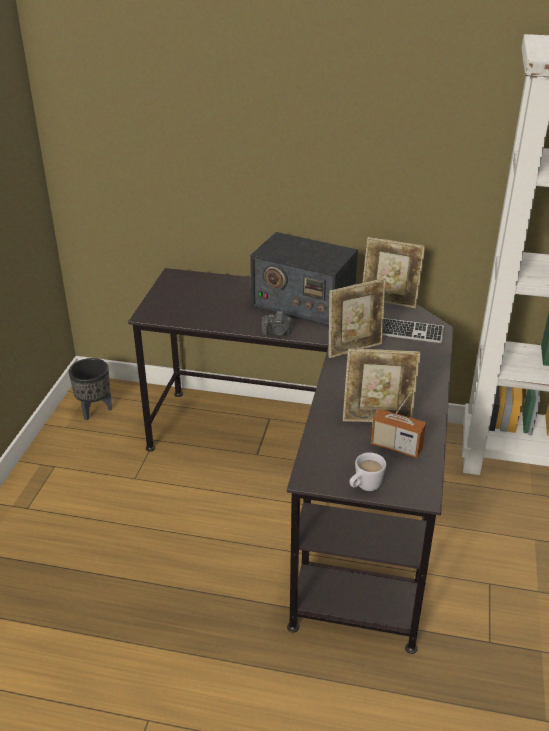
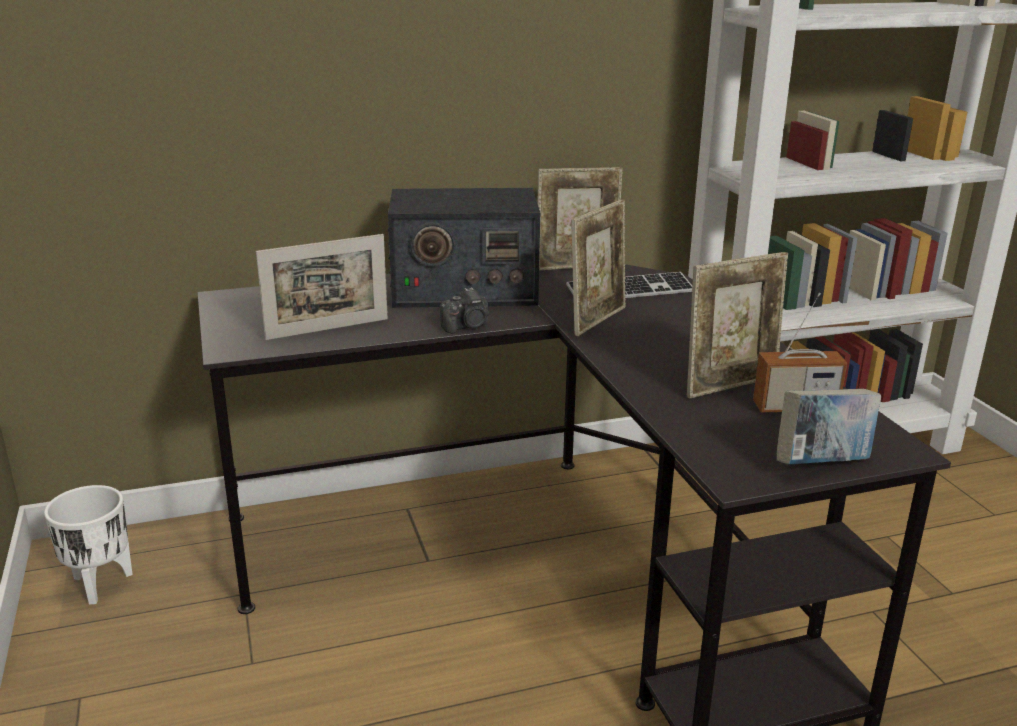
camera: 30 degrees left, 10 degrees down
(94, 410) = (99, 584): black planter -> white planter
(204, 314) = (327, 329): none -> picture frame
(364, 487) = (822, 464): white mug -> book

